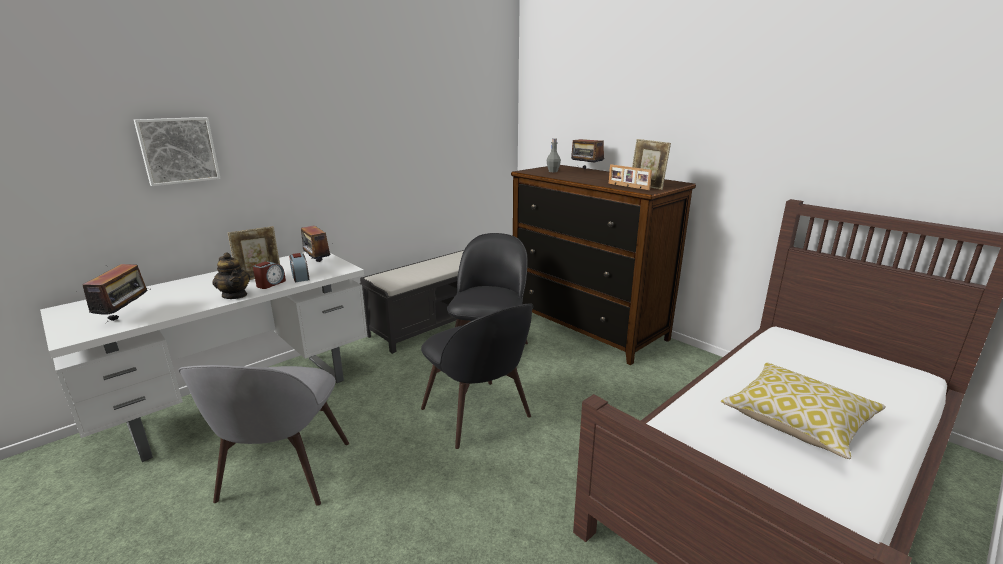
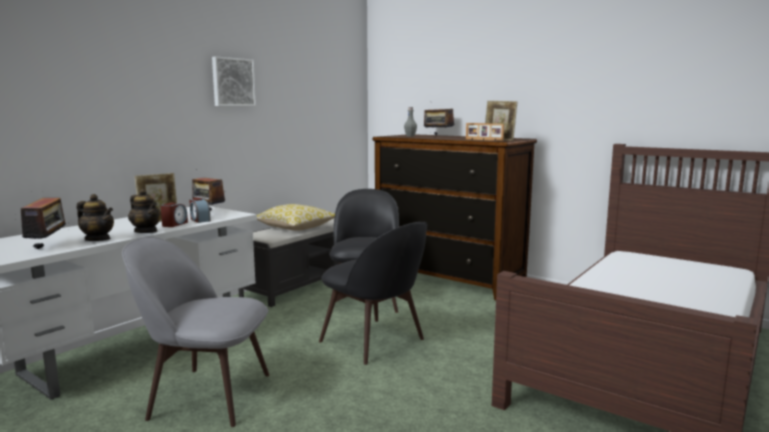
camera: 10 degrees left, 10 degrees down
(178, 150) = (87, 101): picture -> picture (232, 82)
(180, 307) = (98, 239): none -> teapot
(283, 474) = (206, 395): grey chair -> grey chair turned 105 degrees clockwise
(797, 421) = (655, 295): pillow -> pillow (296, 227)

